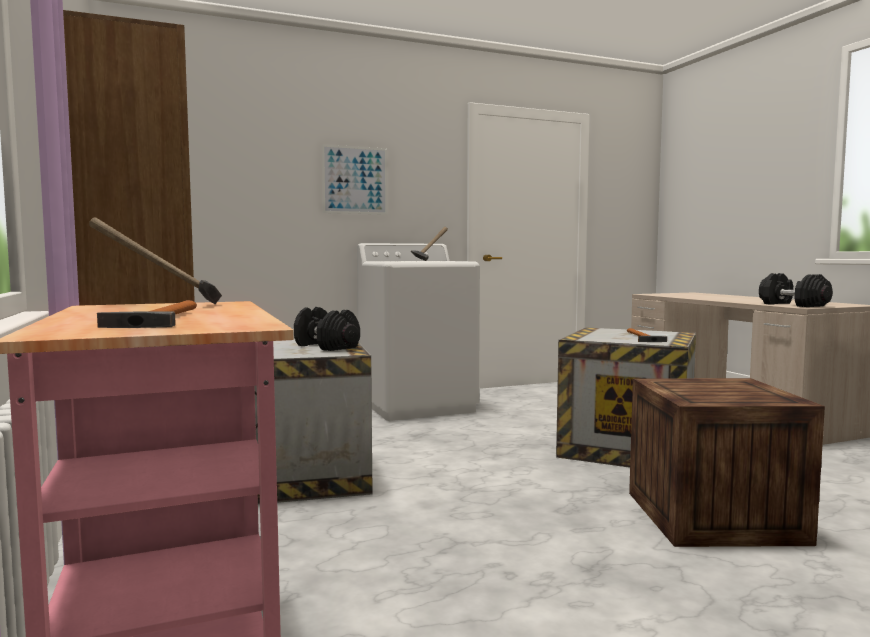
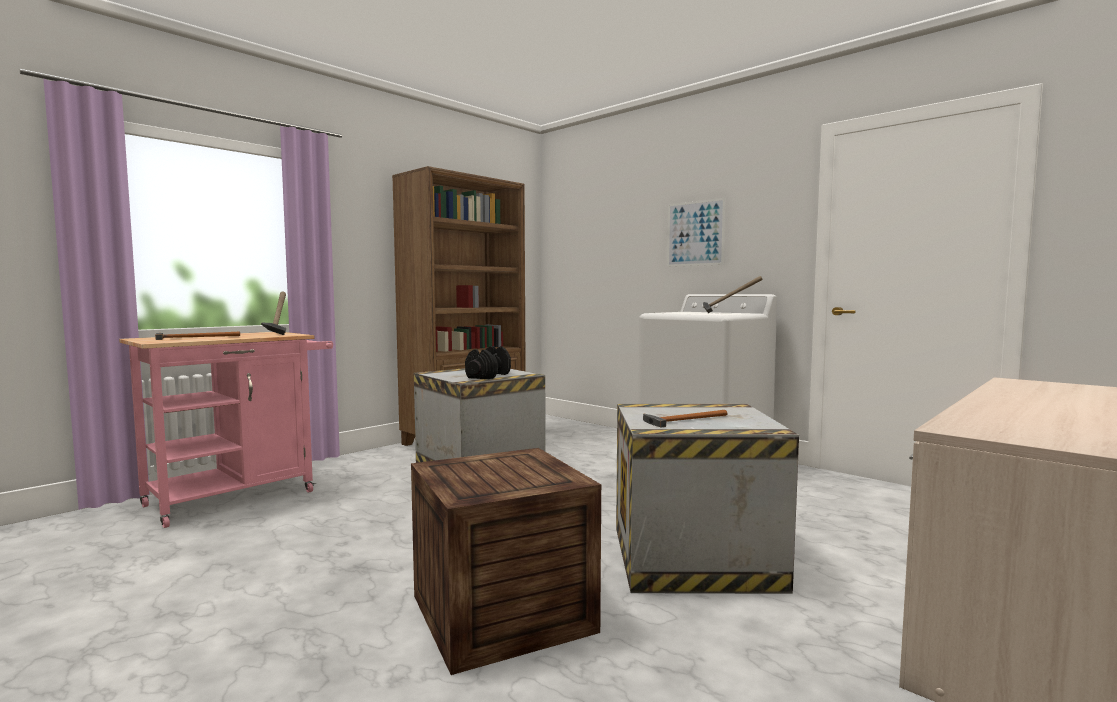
camera: 65 degrees right, 0 degrees up
(792, 305) = (984, 425): black dumbbell -> none

